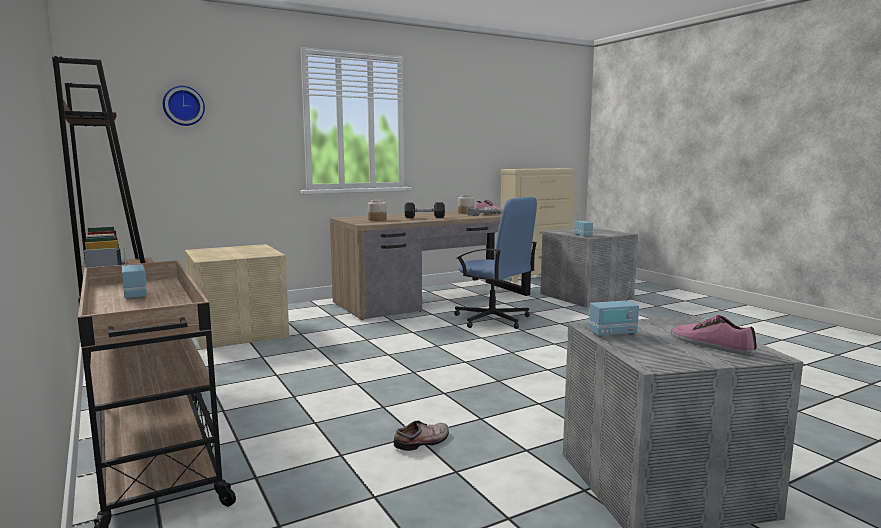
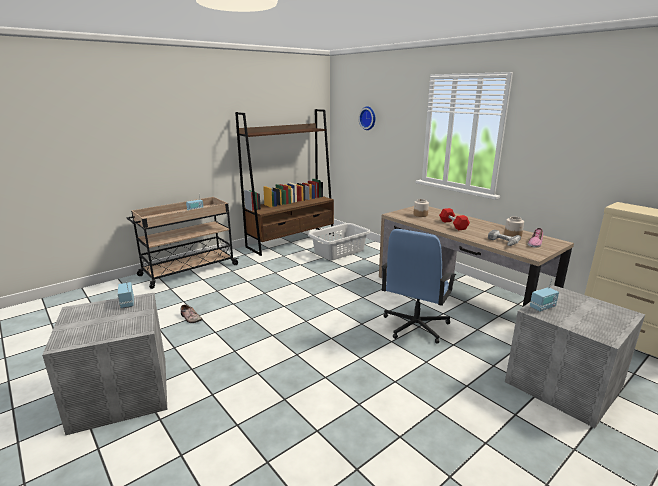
camera: 80 degrees right, 10 degrees up
(240, 331) = (339, 251): beige storage box -> grey laundry basket
(424, 217) = (453, 225): grey dumbbell -> red dumbbell
(711, 344) = (89, 329): shoe -> none

